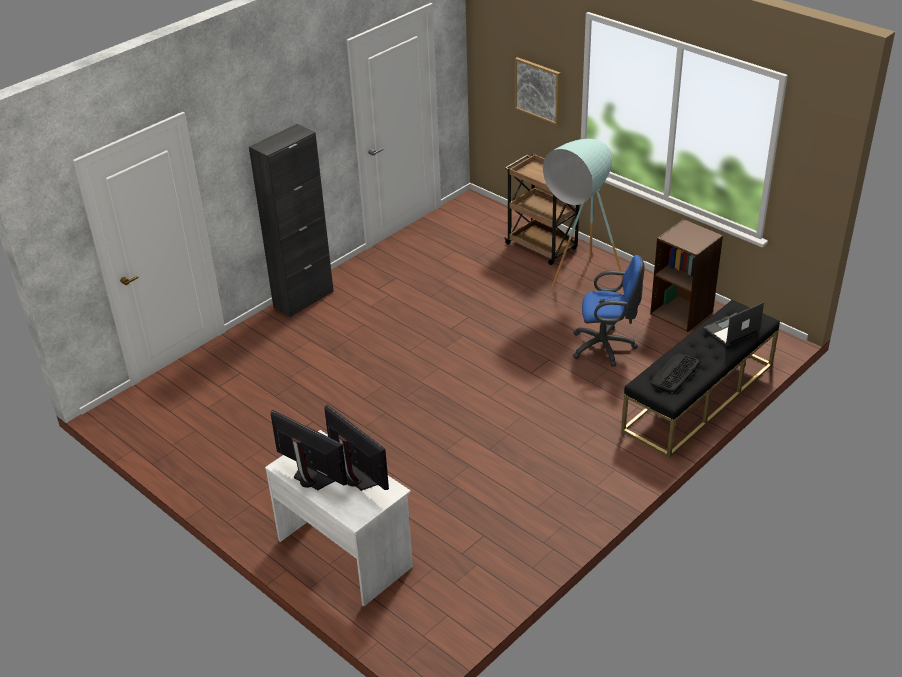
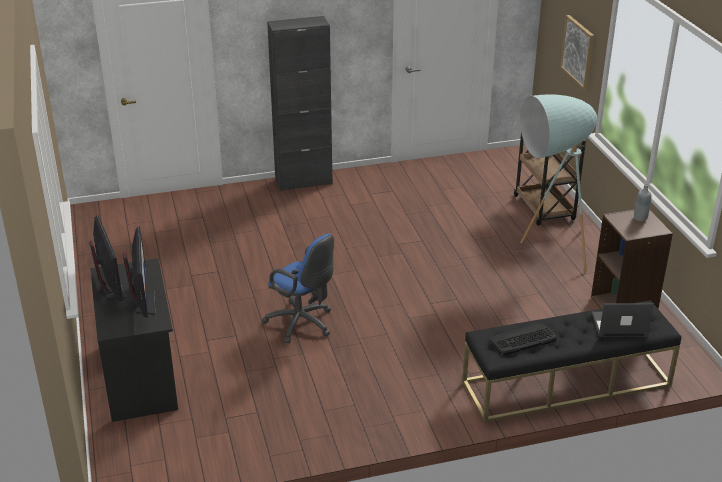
camera: 30 degrees right, 5 degrees down
(345, 552) = (141, 375): white desk -> black desk
(606, 347) = (520, 308): blue office chair -> blue office chair (303, 324)
(687, 230) = (640, 218): none -> grey bottle

